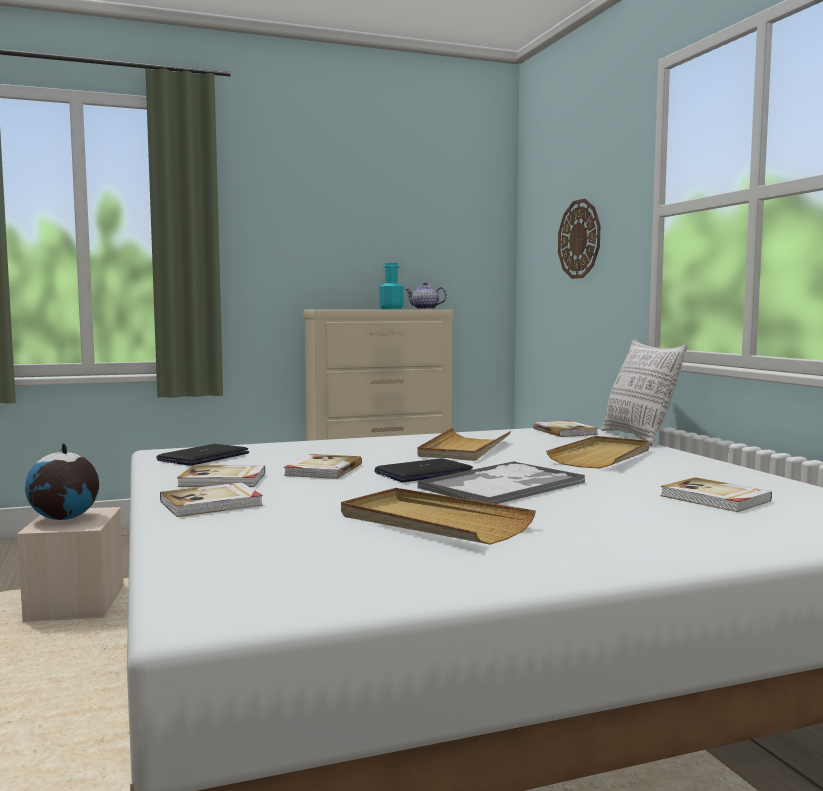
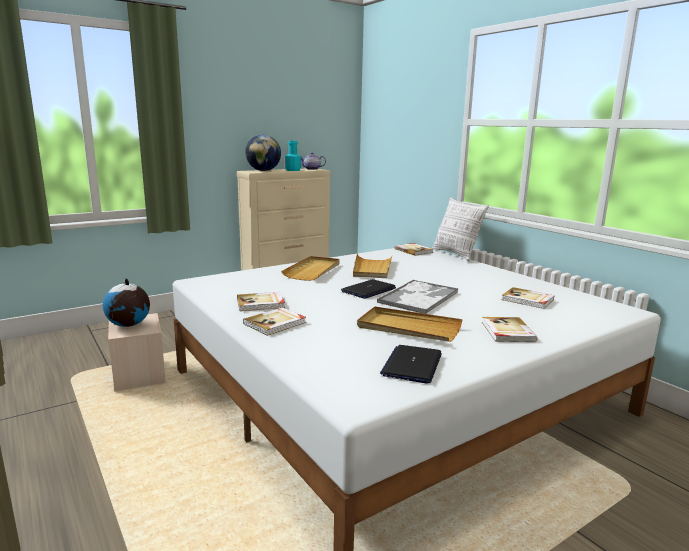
camera: 15 degrees left, 10 degrees up
(203, 457) = (226, 284): laptop -> laptop (412, 365)
(322, 470) = (310, 291): book -> book (507, 332)
(344, 309) = (263, 170): none -> globe
(579, 239) = (409, 129): wall clock -> none
(602, 456) = (450, 271): beige tray -> beige tray (313, 270)

